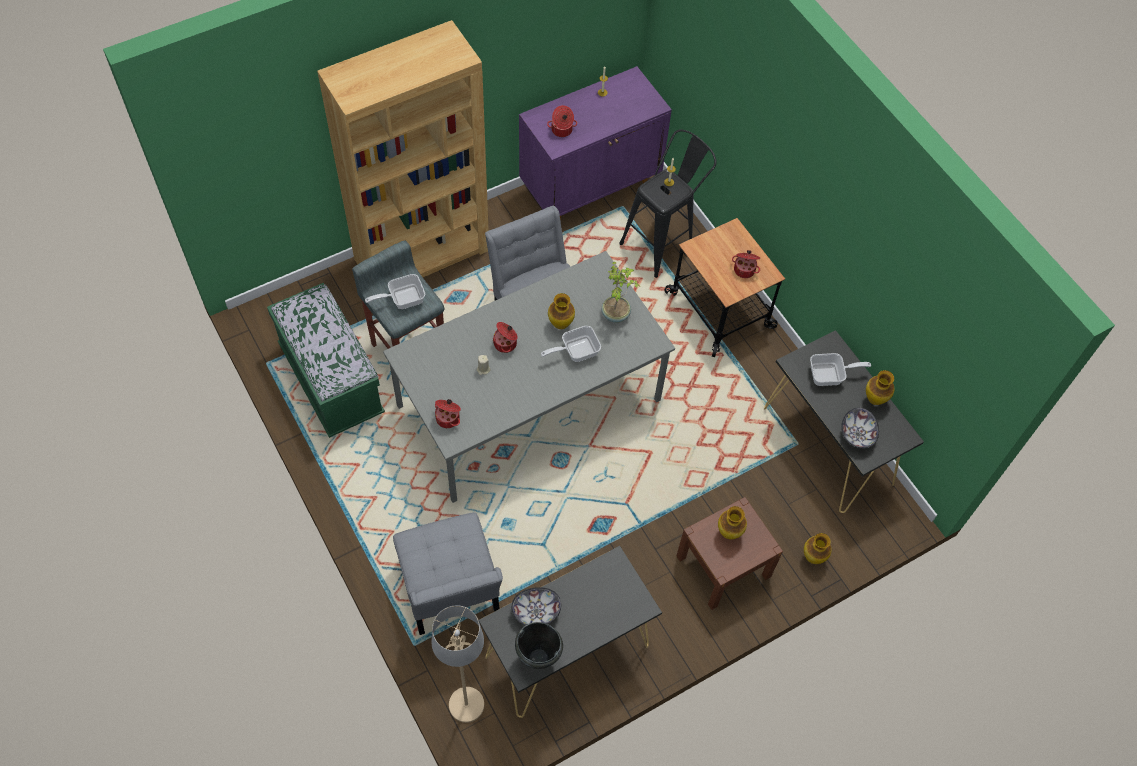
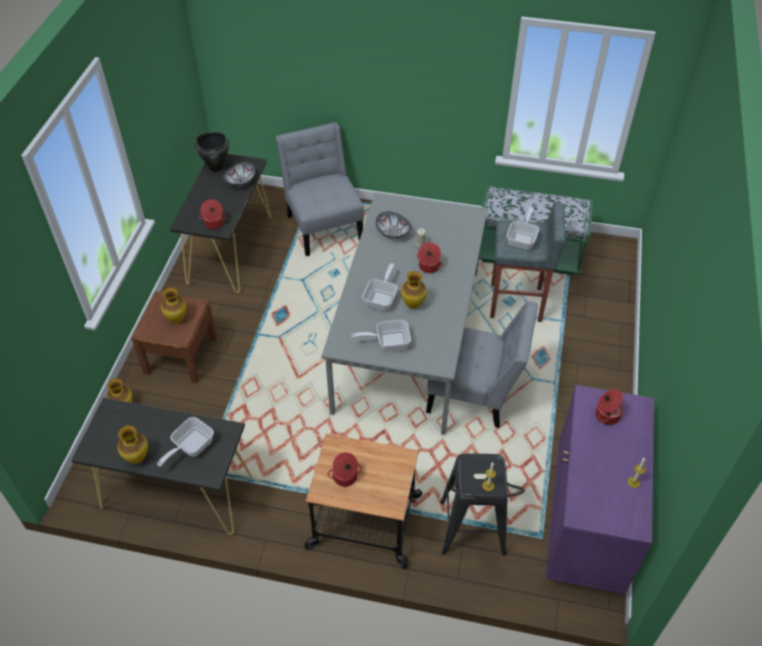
camera: 135 degrees right, 10 degrees down
(422, 254) = (603, 362): brown bookcase -> none
(448, 418) = (402, 208): cooking pot -> cooking pot (214, 223)
(450, 592) = (323, 225): grey chair -> grey chair turned 45 degrees clockwise
(466, 704) = (256, 195): beige floor lamp -> none
(616, 314) = (388, 342): potted plant -> frying pan
(858, 434) = (130, 421): bowl -> bowl (392, 232)

